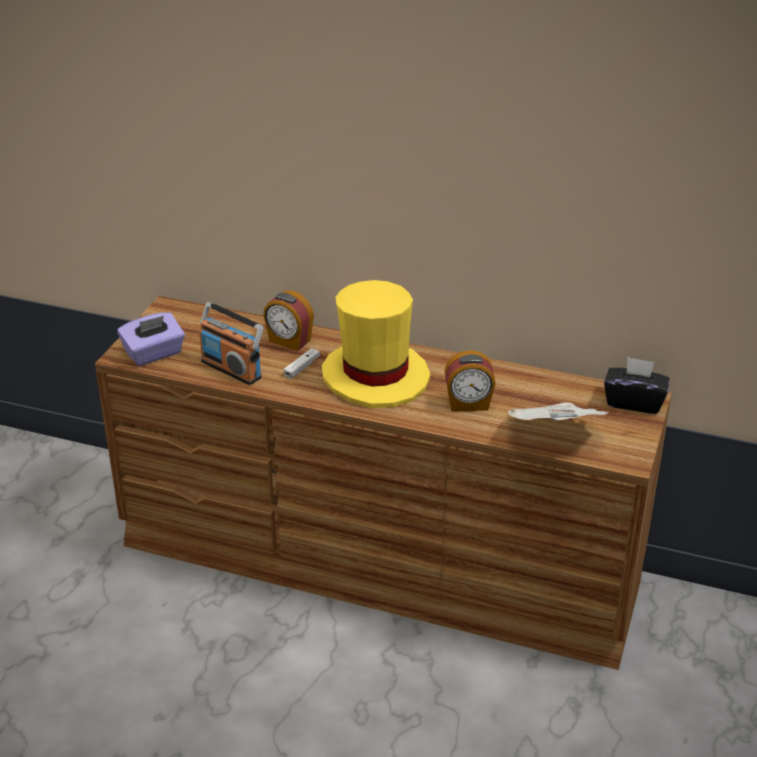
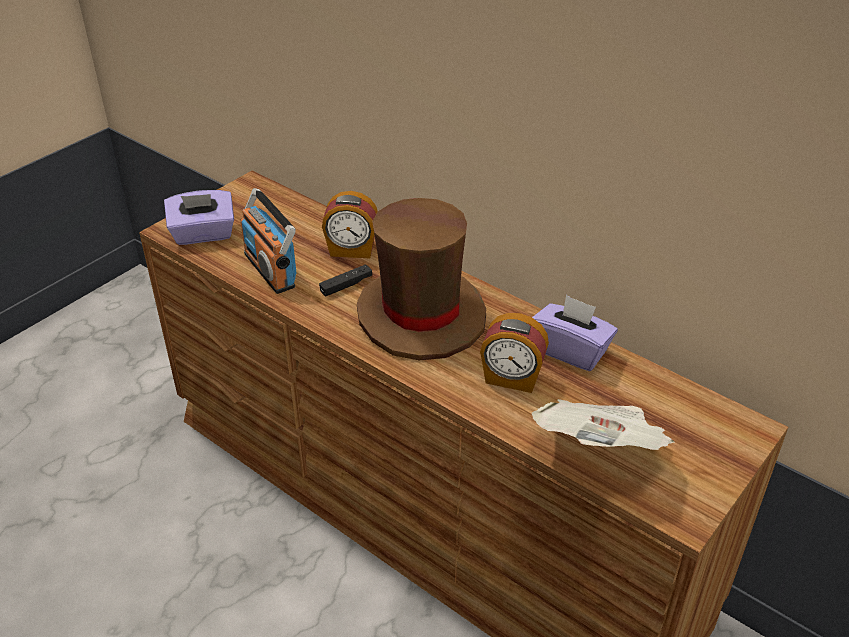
camera: 20 degrees right, 5 degrees up
(289, 341) = (352, 250): alarm clock -> alarm clock turned 45 degrees counterclockwise
(302, 367) = (346, 285): white game controller -> black game controller
(375, 376) = (421, 315): yellow hat -> brown hat
(500, 377) = (571, 351): none -> purple tissue box
(634, 402) = (729, 428): black tissue box -> none

